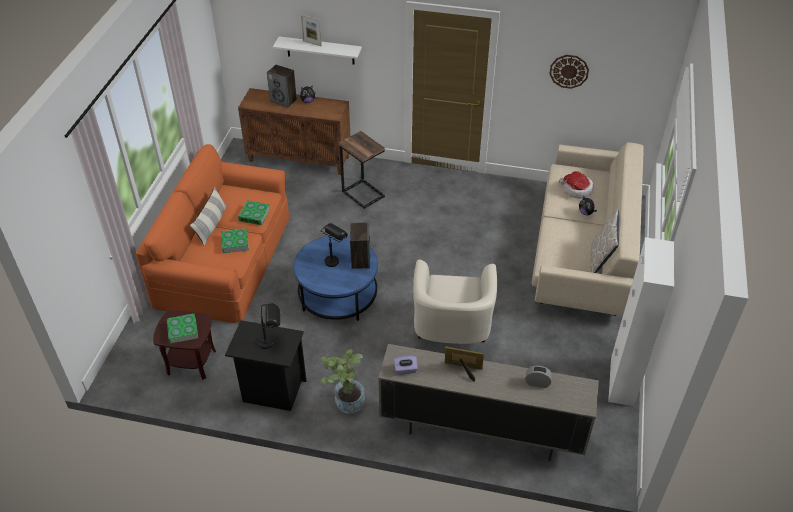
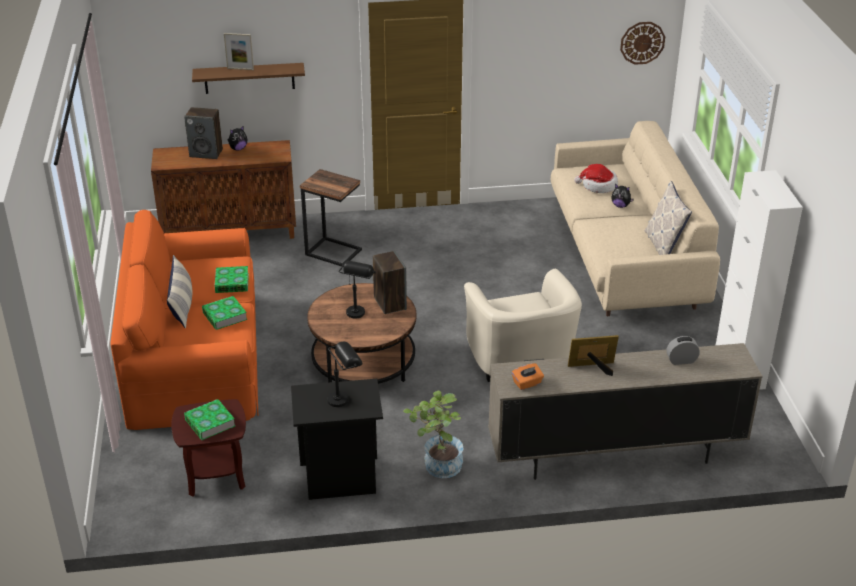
camera: 20 degrees left, 10 degrees down
(320, 50) = (249, 78): white shelf -> brown shelf
(338, 295) = (363, 361): blue coffee table -> brown coffee table
(405, 370) = (527, 383): purple tissue box -> orange tissue box
(569, 71) = (559, 48): wall clock -> wall clock (642, 42)

